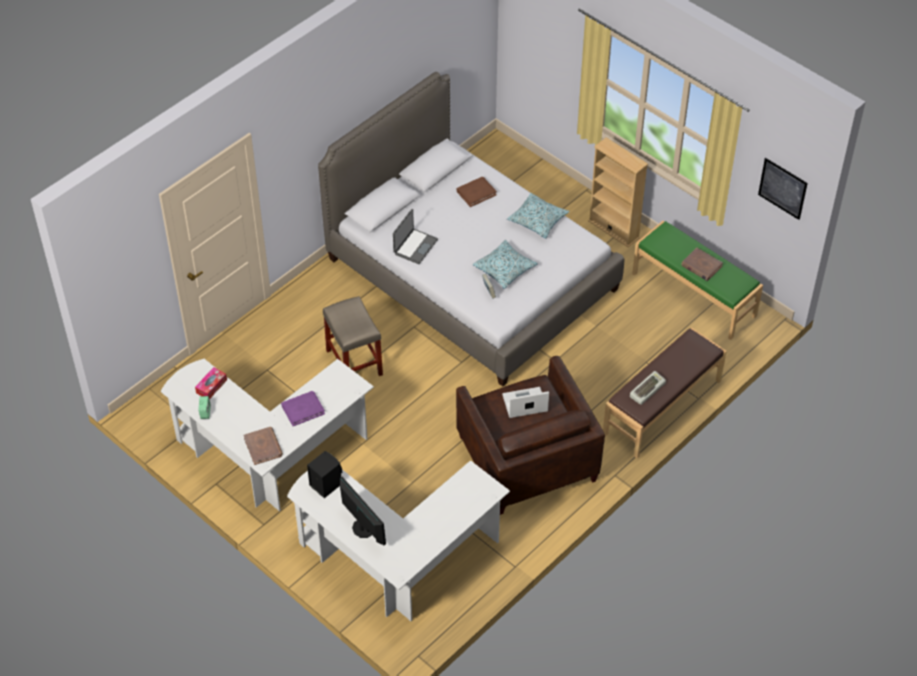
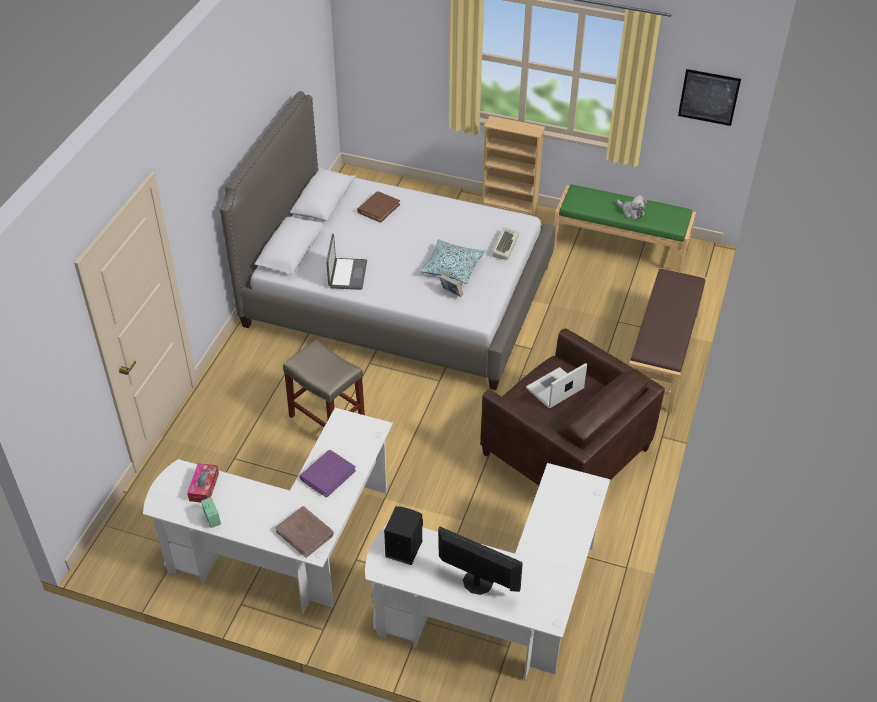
camera: 25 degrees left, 5 degrees down
(538, 220) = (455, 215): pillow -> none
(647, 389) = (661, 335): keyboard -> keyboard (504, 246)
(701, 266) = (631, 211): brown book -> plush toy

